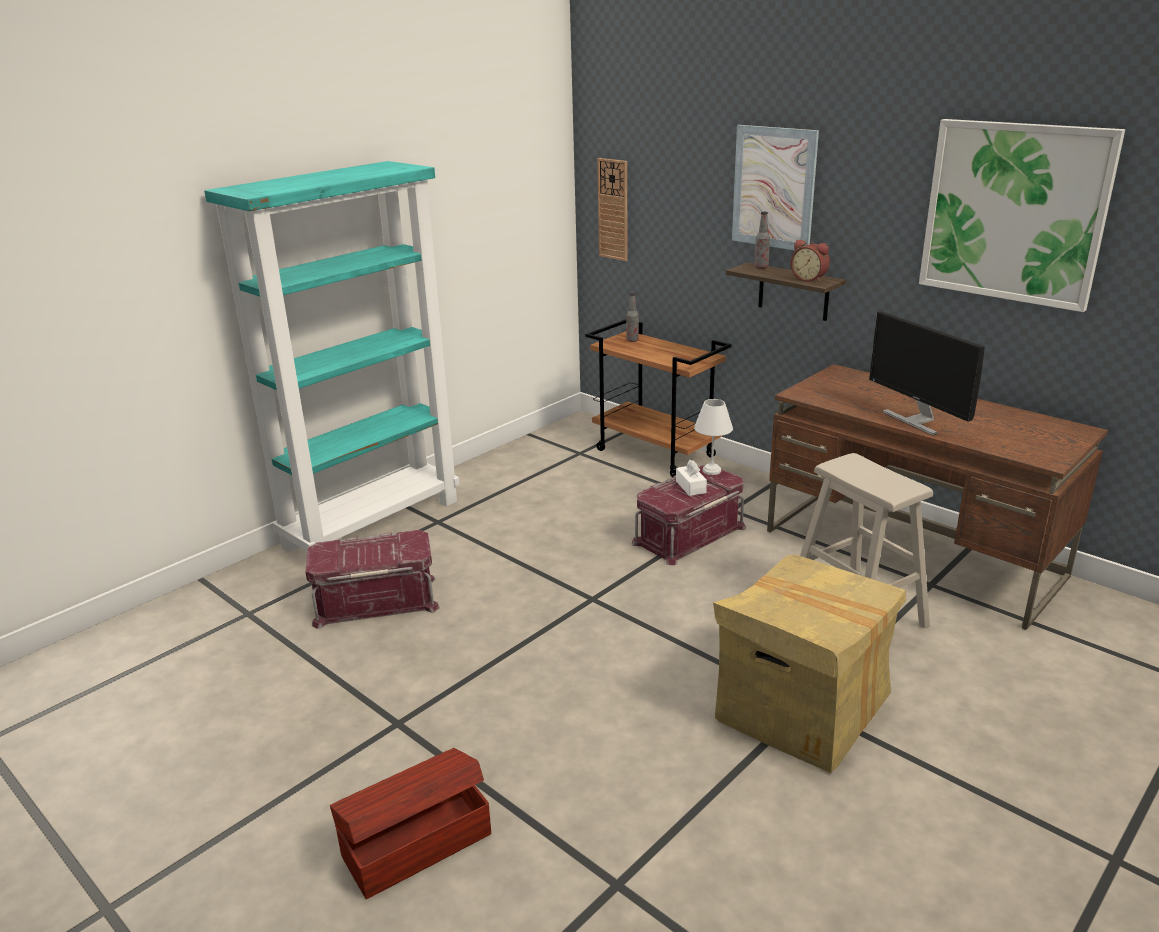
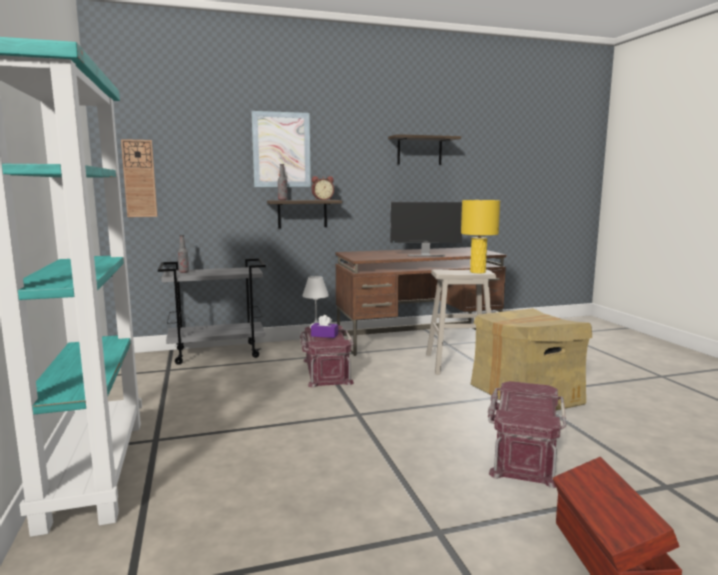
camera: 60 degrees left, 15 degrees down
(376, 600) = (232, 499): red storage box -> red storage box (523, 453)
(656, 453) = (218, 353): brown cart -> grey cart
(690, 487) = (324, 335): white tissue box -> purple tissue box
(885, 487) = (477, 272): none -> yellow table lamp
(1014, 213) = (419, 150): picture -> shelf

